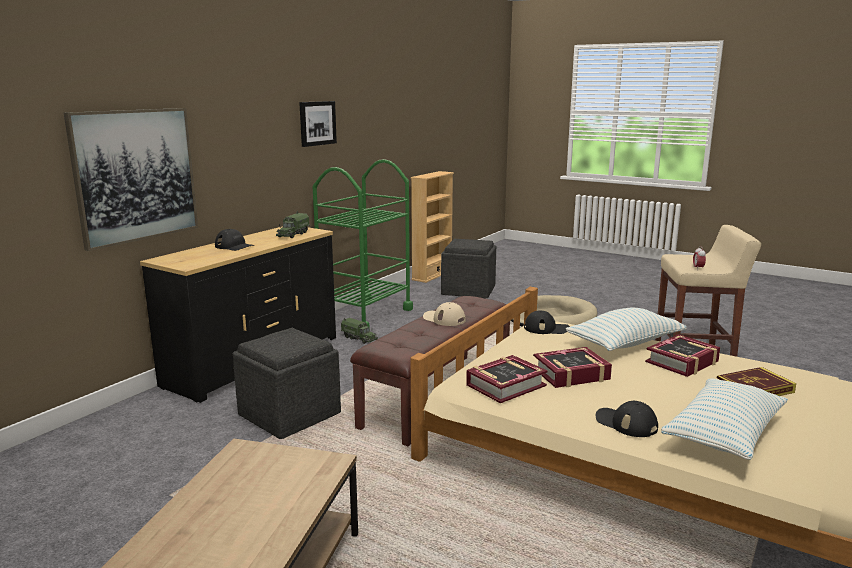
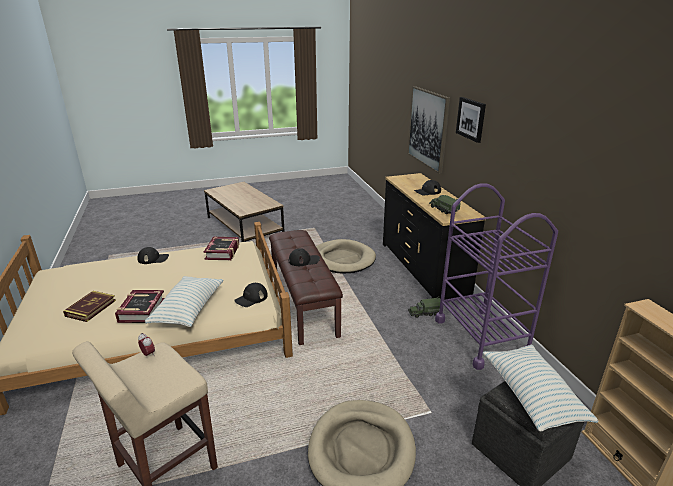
camera: 130 degrees right, 10 degrees up
(289, 415) = (342, 259): grey ottoman -> beige dog bed
(317, 123) = (531, 146): picture -> picture (471, 119)
(365, 314) = (481, 337): green cart -> purple cart
(444, 319) = (304, 260): beige cap -> black cap
(571, 374) = (199, 271): book -> none
(724, 434) = (106, 272): pillow -> pillow (532, 395)

